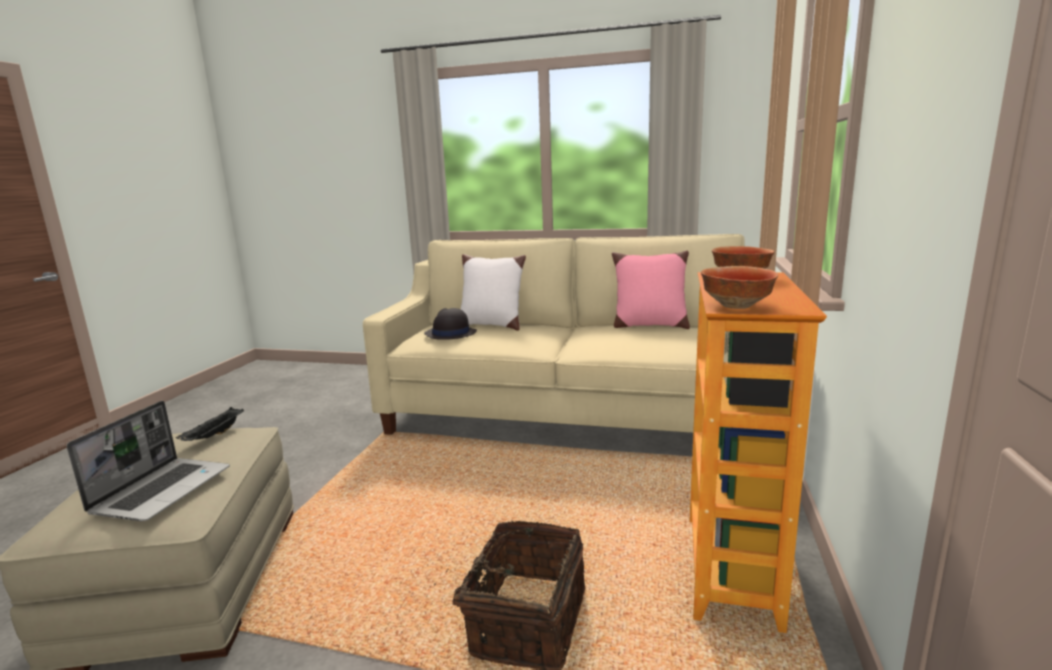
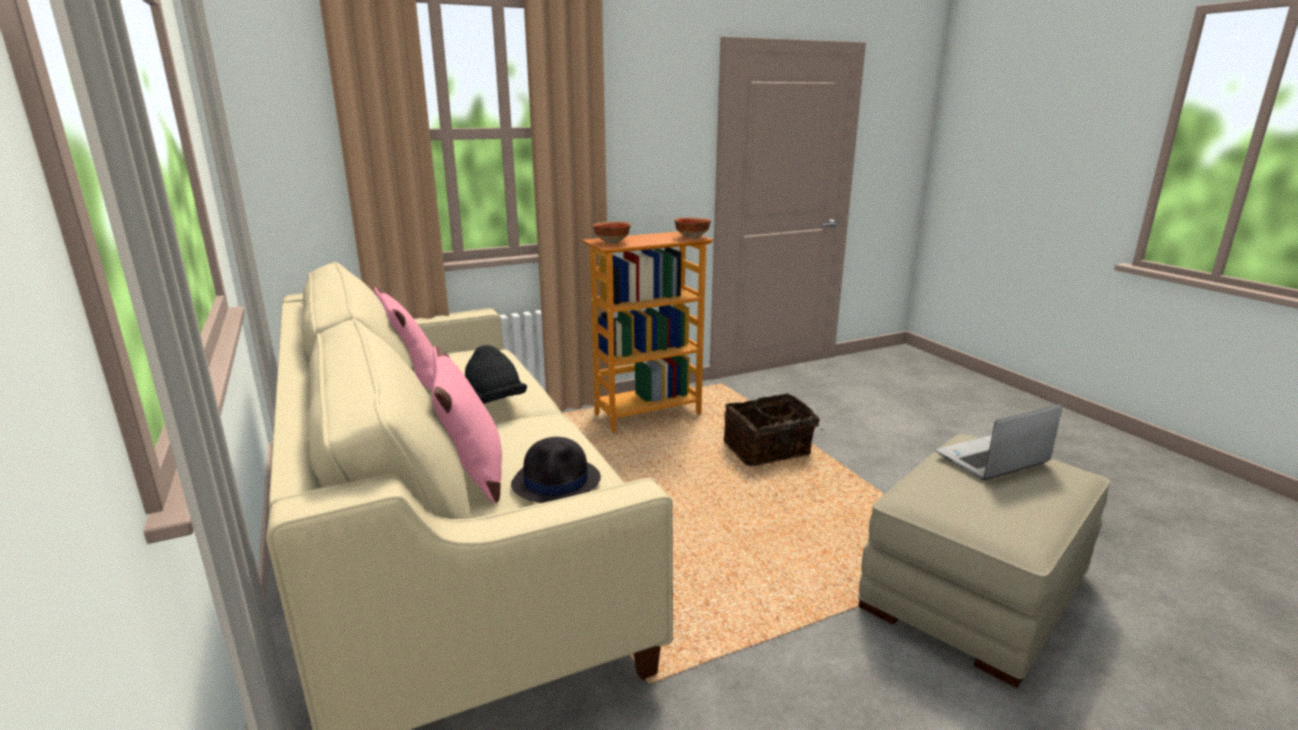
camera: 130 degrees left, 5 degrees up
(214, 436) = (946, 501): black tray -> none
(491, 325) = (473, 477): white pillow -> pink pillow
(578, 336) = (494, 403): none -> black hat

